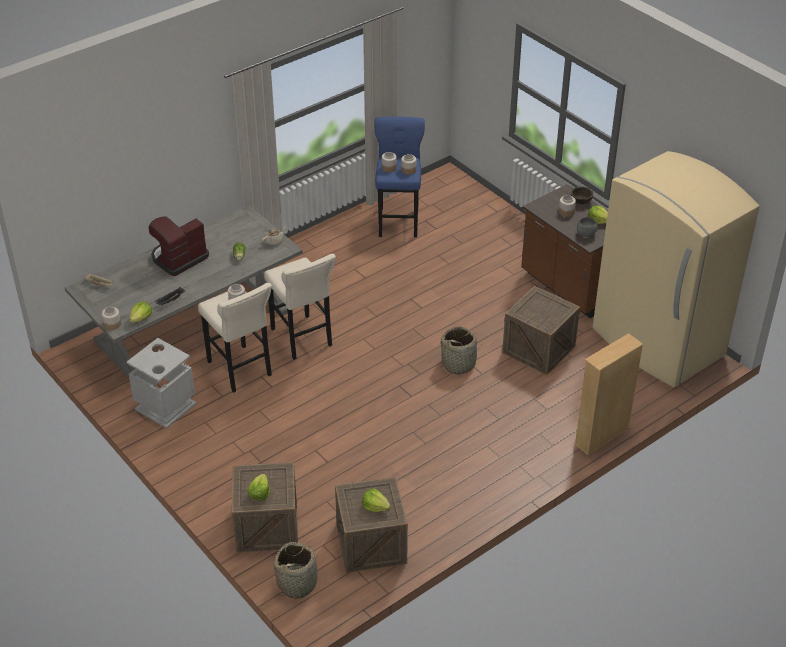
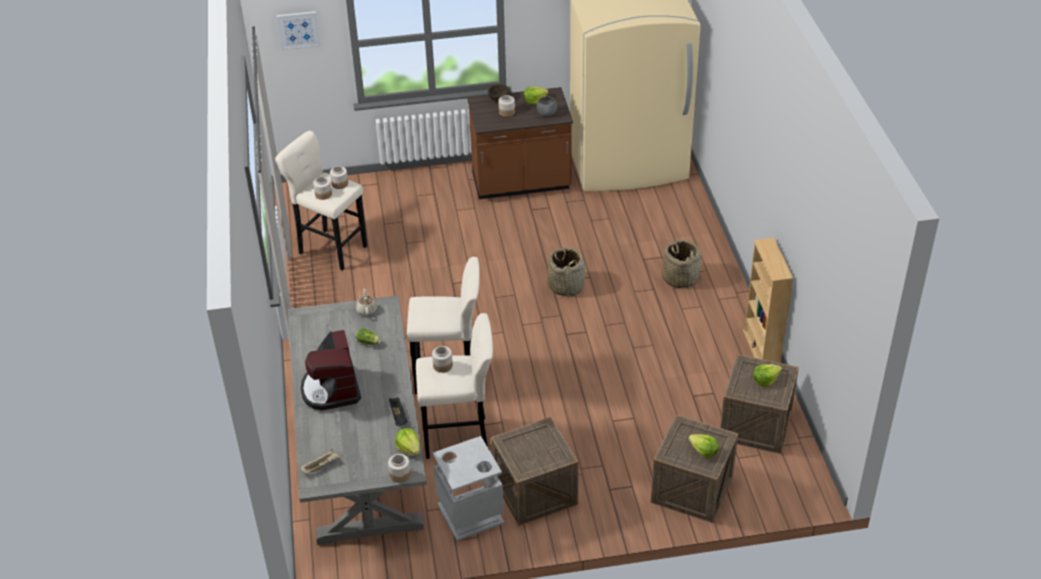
camera: 60 degrees left, 0 degrees up
(297, 583) = (775, 491): basket -> basket (679, 278)
(398, 220) = (330, 248): blue stool -> beige stool
(483, 44) = (298, 30): none -> picture
(538, 349) = (585, 232): crate -> crate (535, 492)
(601, 436) = (715, 240): beige bookcase -> beige bookcase (761, 349)

